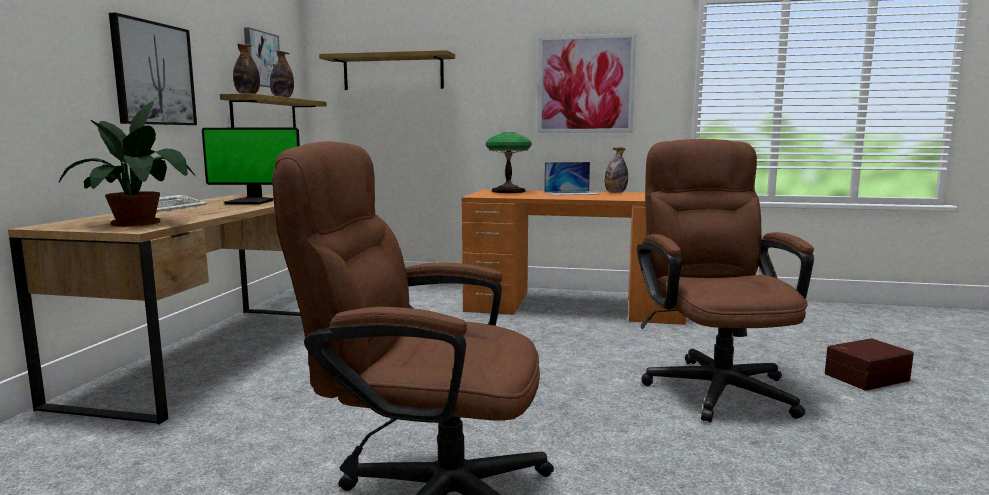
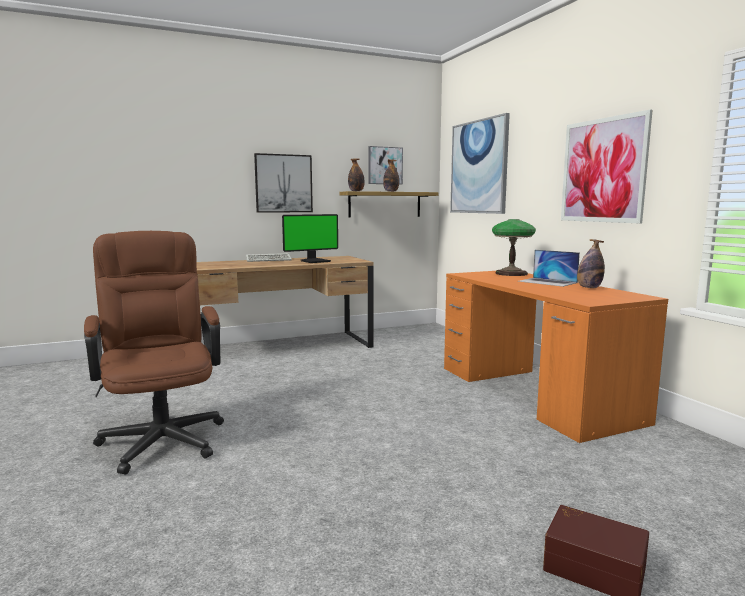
camera: 55 degrees right, 0 degrees up
(140, 223) = (217, 266): potted plant -> none
(251, 202) = (315, 261): monitor -> monitor turned 90 degrees counterclockwise
(393, 72) = (478, 167): shelf -> picture
(714, 384) = (433, 483): brown office chair -> none

